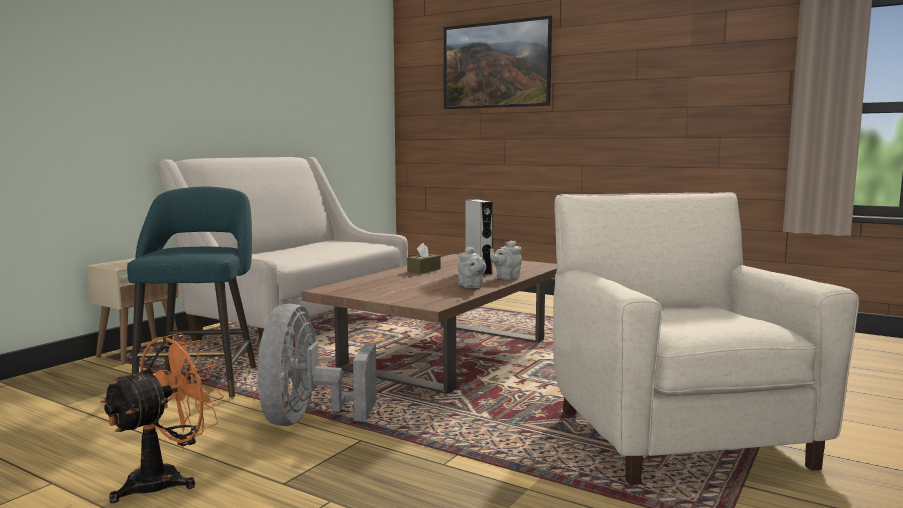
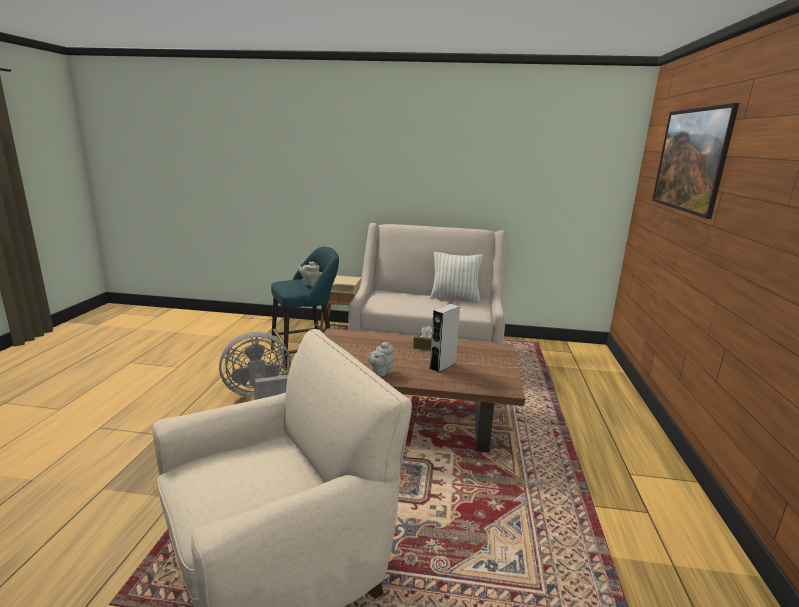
camera: 65 degrees right, 10 degrees up
(166, 479) = (182, 388): orange fan -> none
(314, 244) = (455, 298): none -> pillow
(506, 277) = (429, 380): grey teapot -> grey teapot (310, 284)

